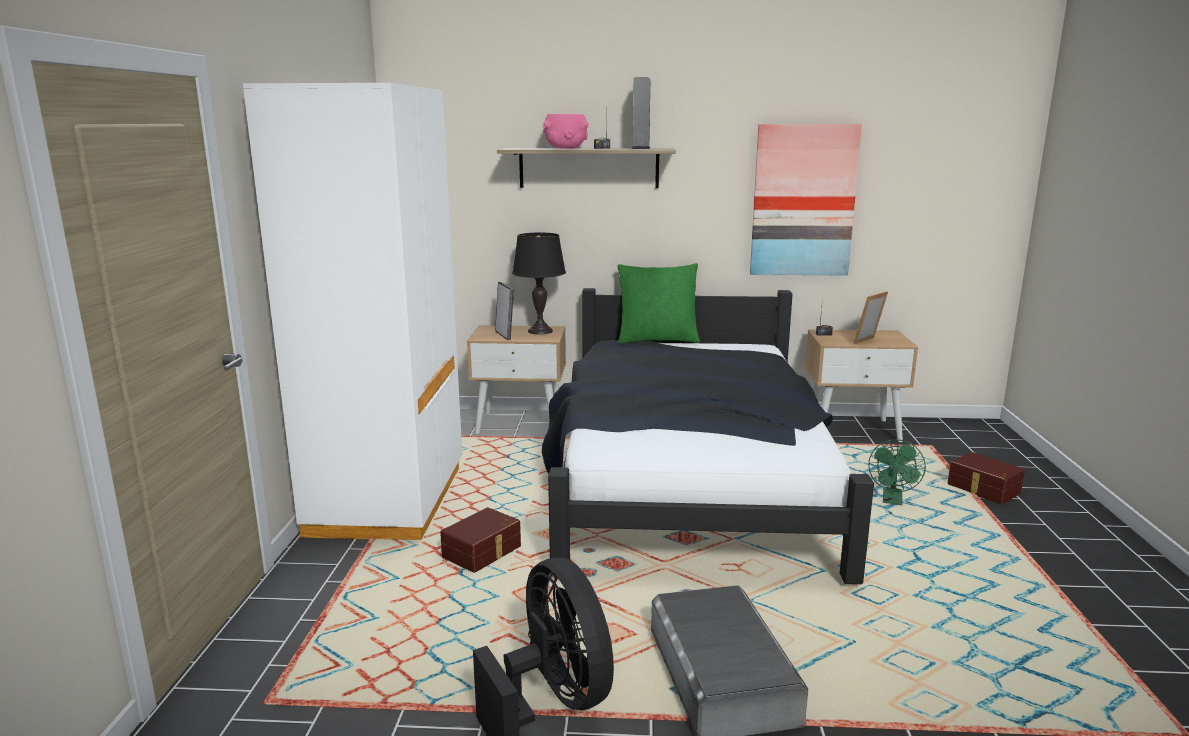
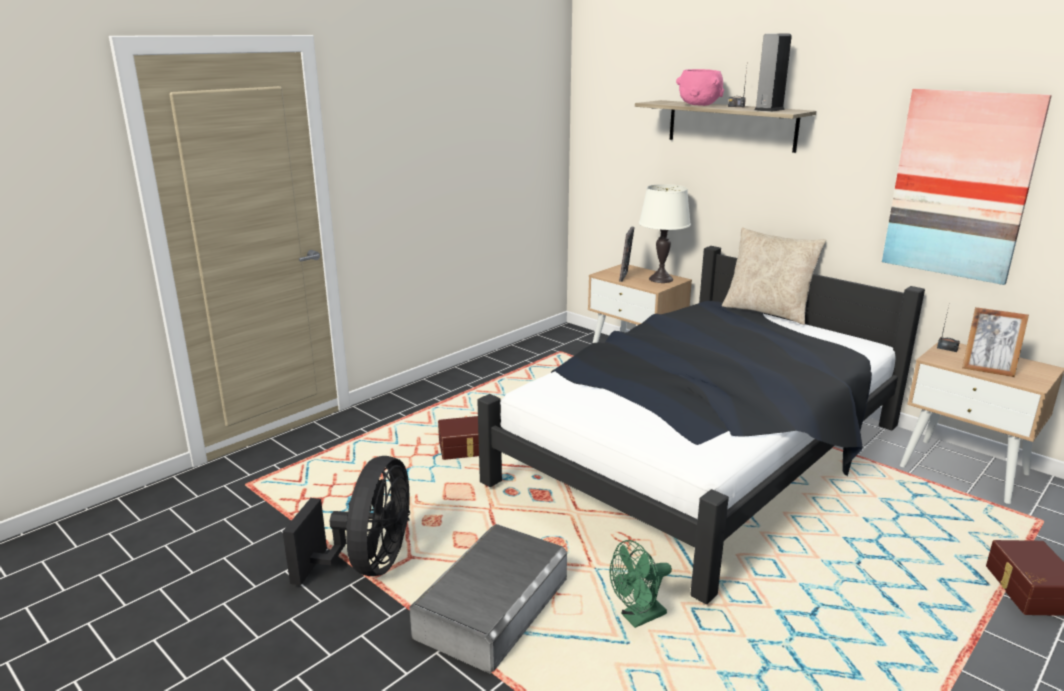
camera: 40 degrees right, 5 degrees up
(388, 500) = (463, 389): white wardrobe -> none
(540, 331) = (661, 279): black table lamp -> white table lamp
(657, 340) = (767, 312): green pillow -> beige pillow
(868, 341) = (987, 370): picture frame -> picture frame turned 150 degrees counterclockwise
(892, 501) = (884, 554): green fan -> green fan (638, 618)

